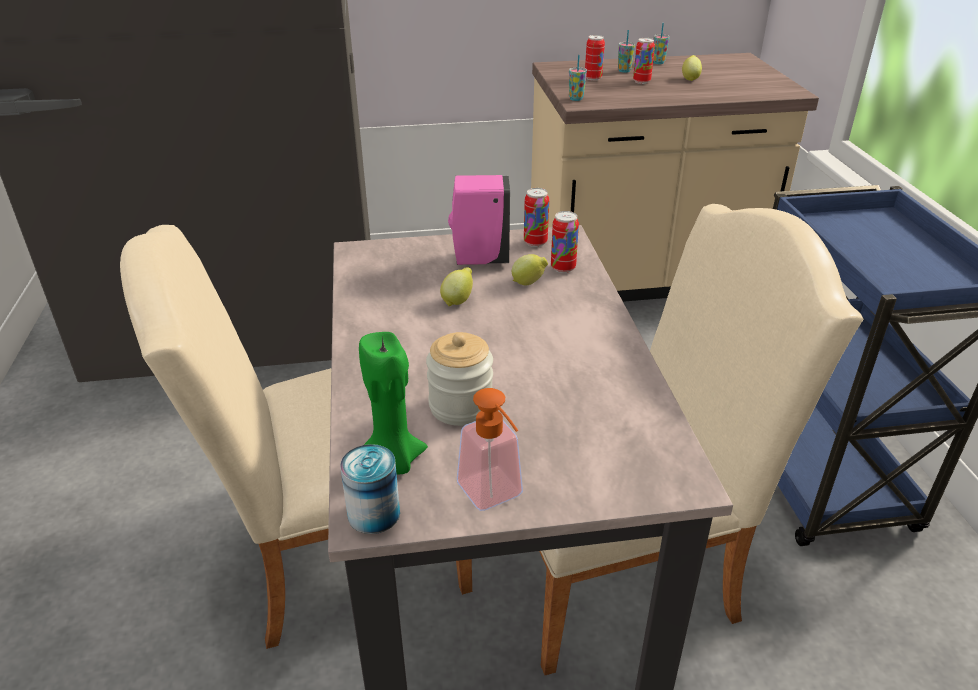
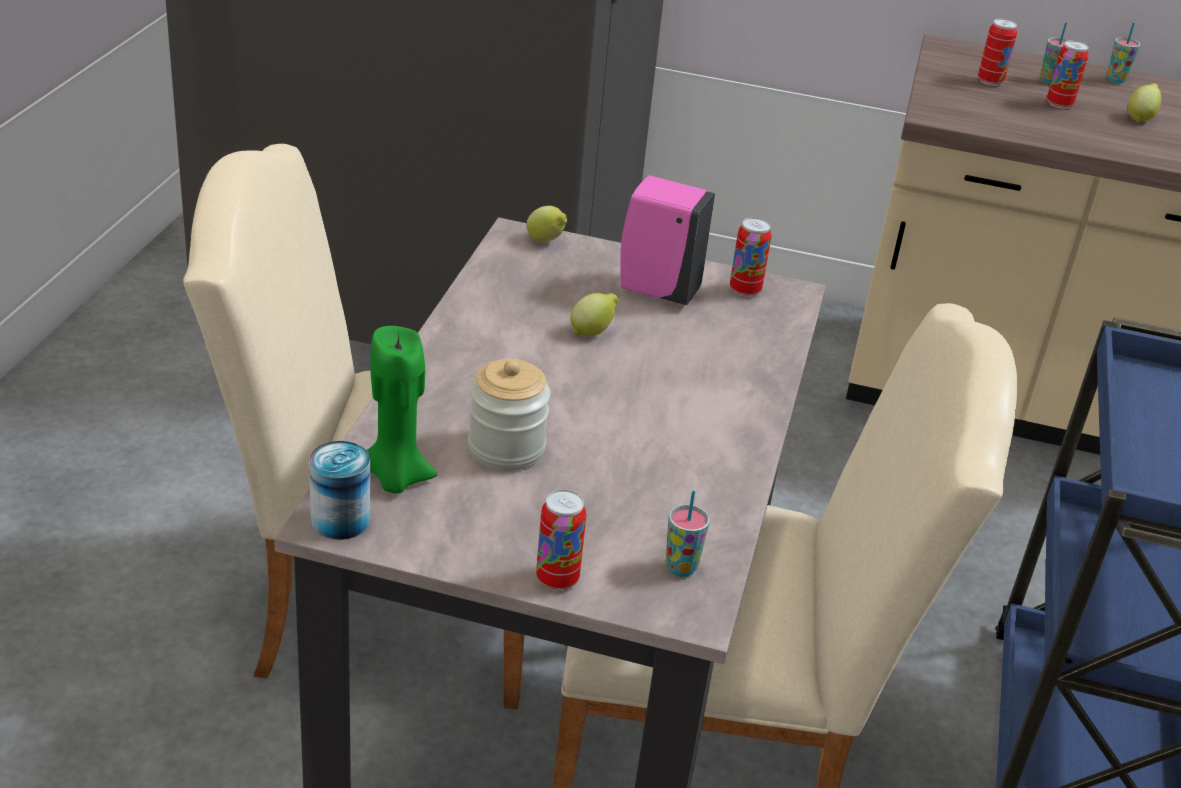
camera: 20 degrees right, 0 degrees up
(495, 496) = (473, 549): soap dispenser -> none
(529, 283) = (695, 338): lemon -> lemon (546, 241)
(563, 268) = (753, 332): can -> can (557, 578)
(576, 99) = (935, 107): cup -> cup (681, 567)

